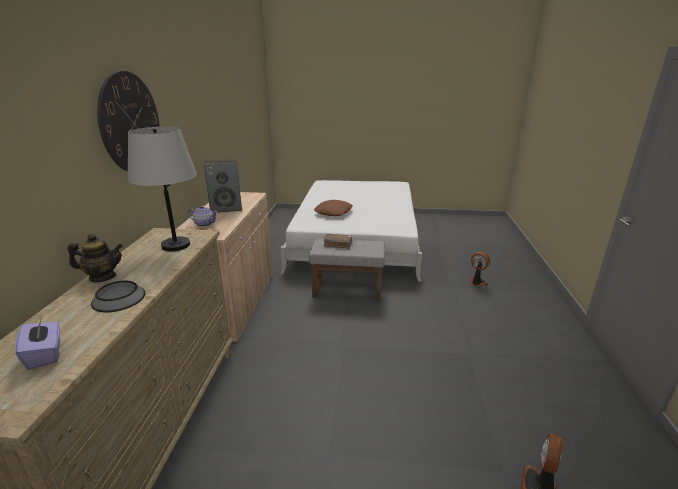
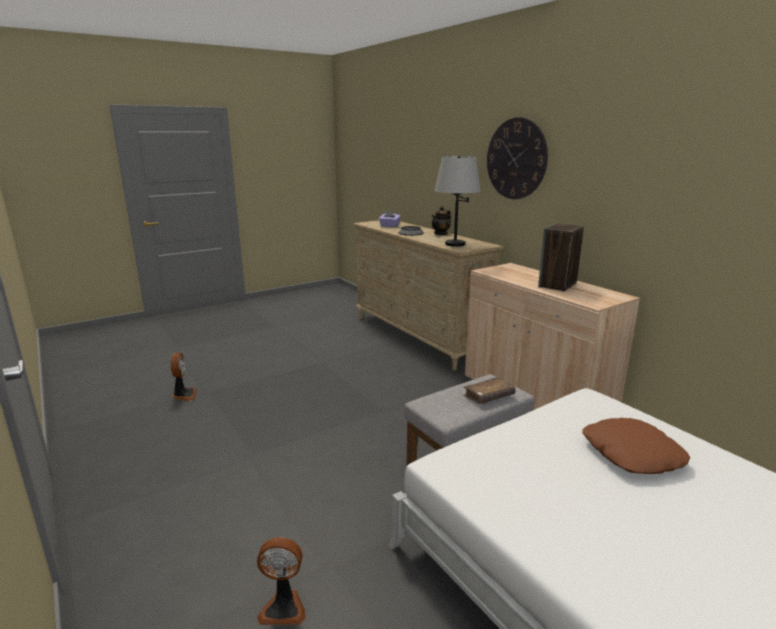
camera: 140 degrees right, 5 degrees down
(204, 224) = (520, 272): teapot -> none

